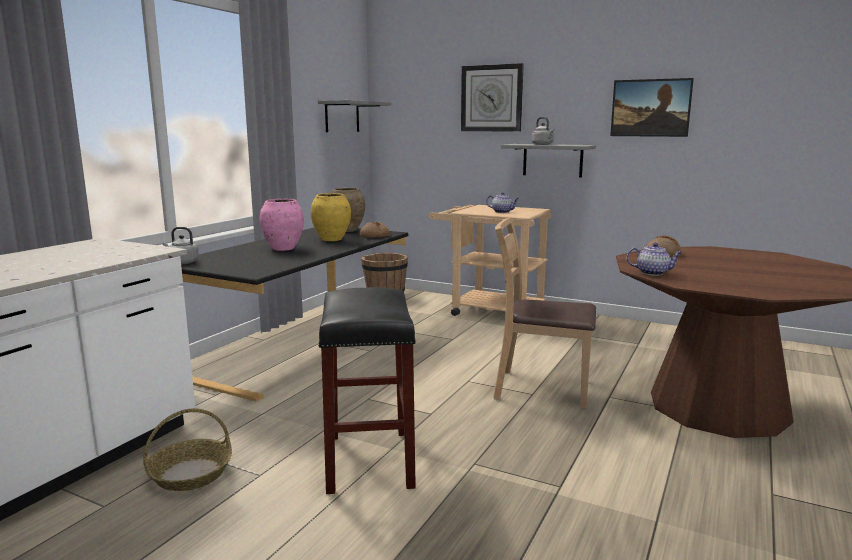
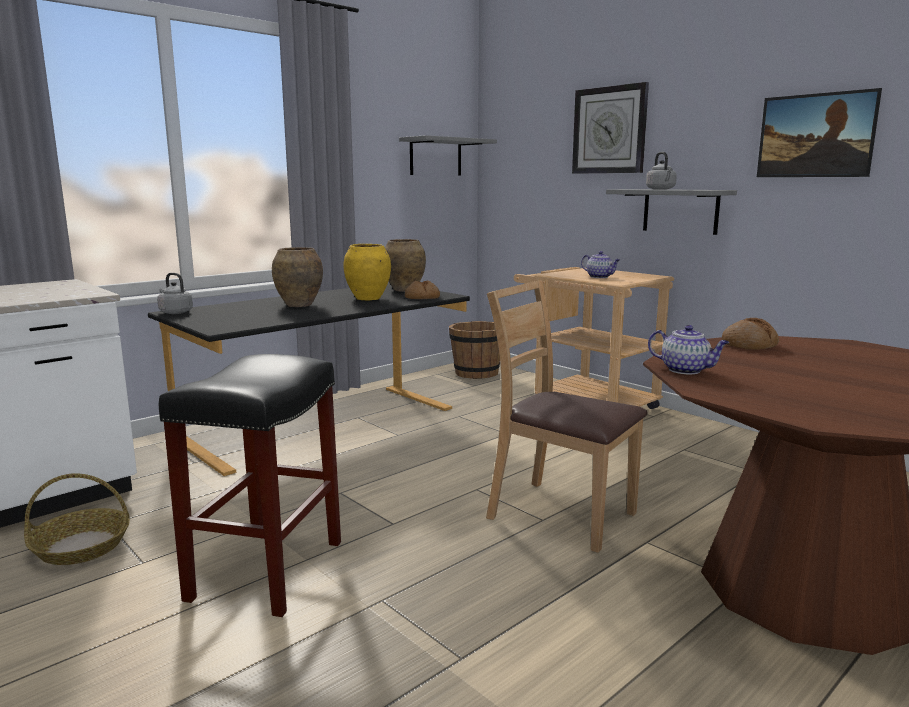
camera: 20 degrees right, 0 degrees up
(283, 249) = (298, 305): pink vase -> brown vase

